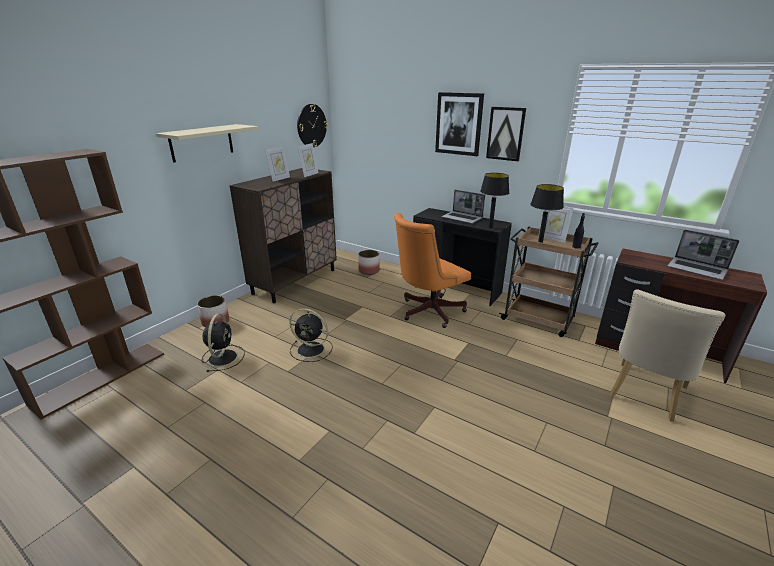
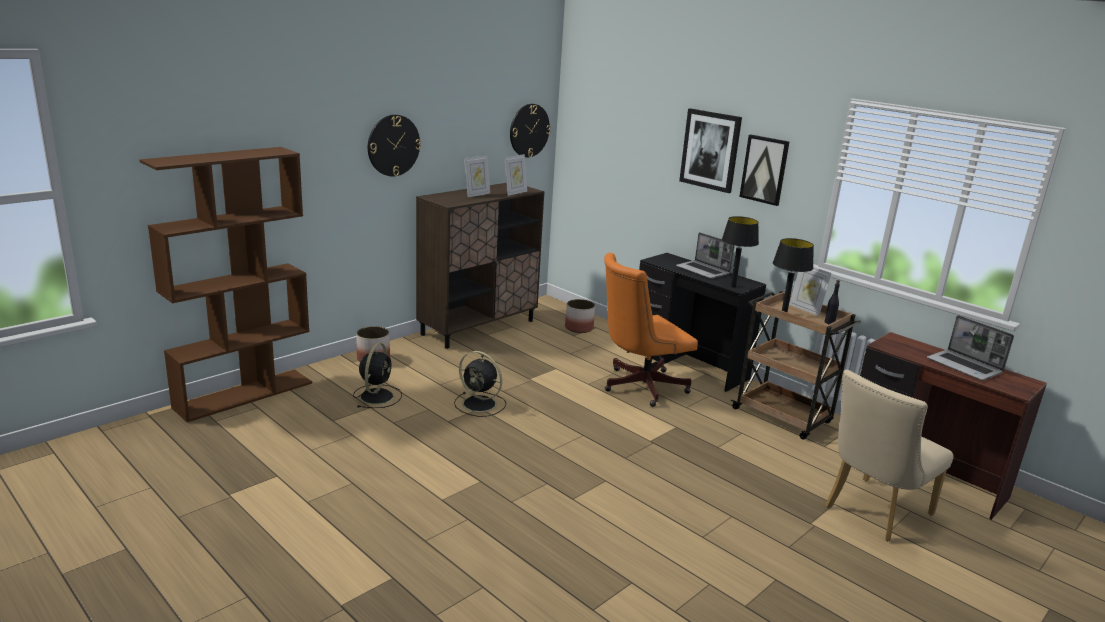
camera: 10 degrees right, 5 degrees down
(202, 142) = (393, 145): beige shelf -> wall clock

